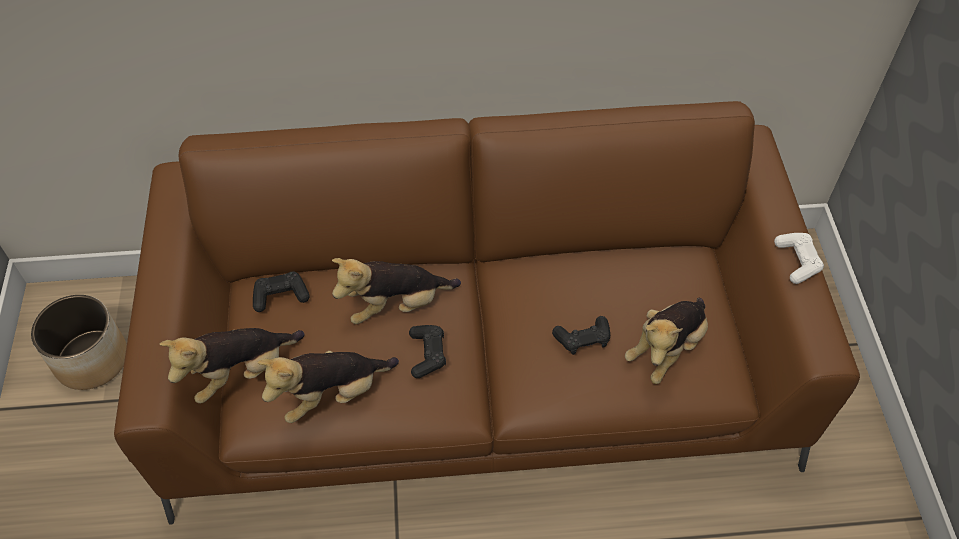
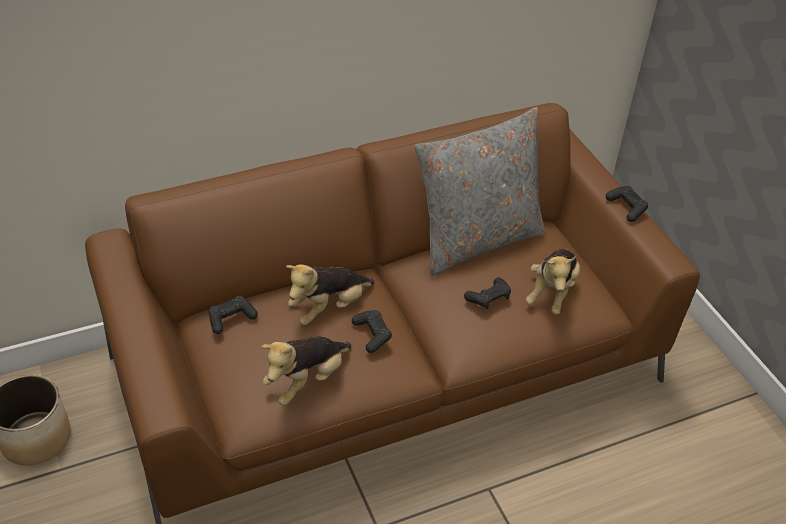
camera: 20 degrees left, 10 degrees down
(241, 373) = (222, 382): plush toy -> none
(602, 255) = (477, 239): none -> grey pillow
(797, 261) = (626, 208): white game controller -> black game controller

